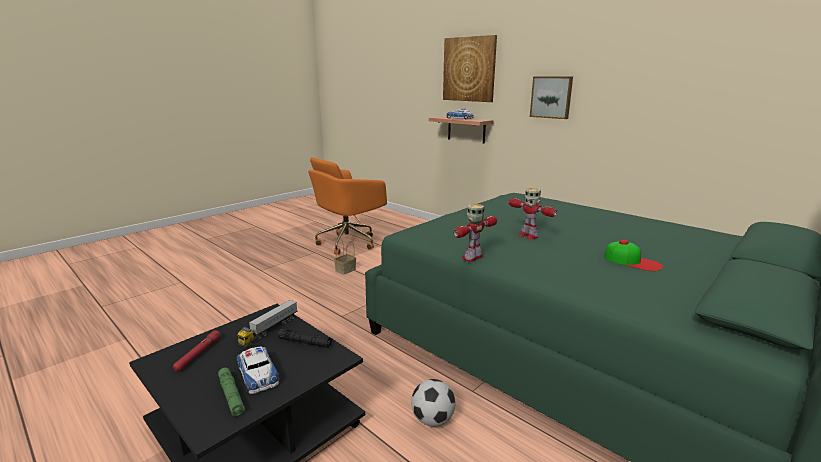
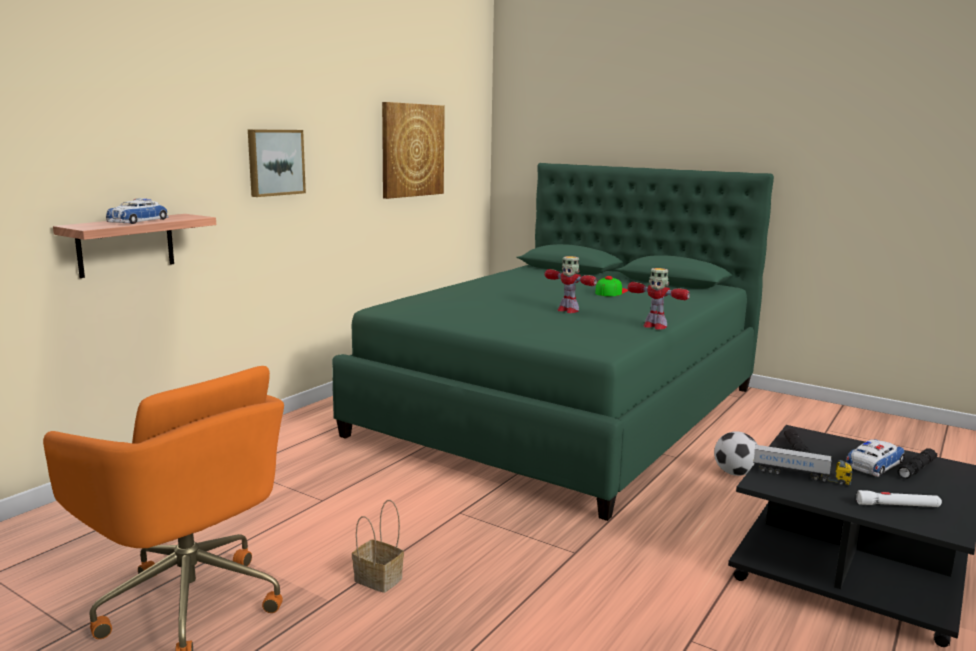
camera: 100 degrees left, 5 degrees down
(198, 354) = (898, 505): red flashlight -> white flashlight
(231, 396) = (916, 469): green flashlight -> black flashlight
(469, 69) = (113, 112): picture -> picture (412, 150)
(528, 235) = (567, 310): toy robot -> toy robot turned 90 degrees clockwise

